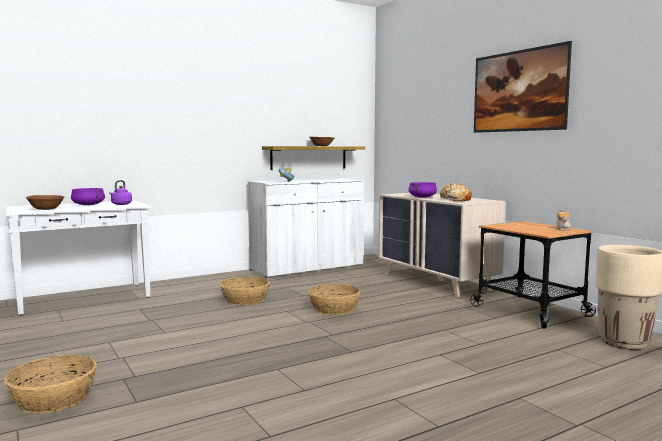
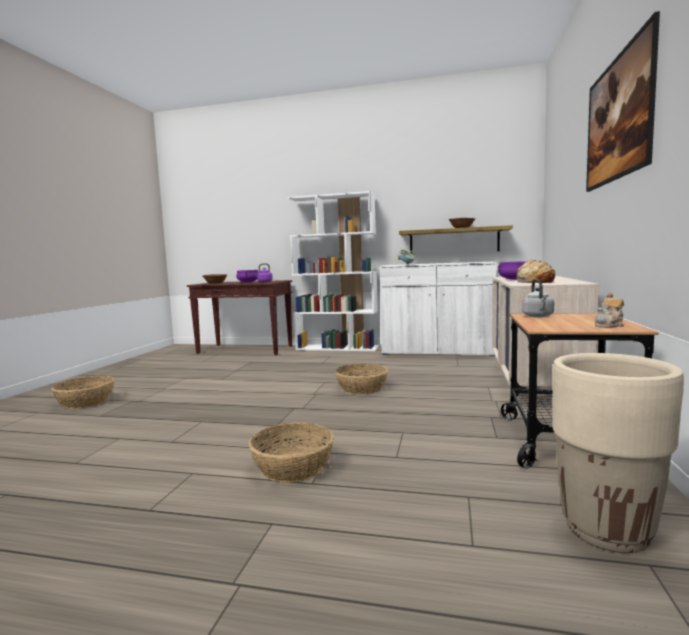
camera: 45 degrees right, 0 degrees up
(85, 298) = (246, 350): white console table -> brown console table
(201, 279) = (337, 348): none -> white bookcase
(245, 300) = (322, 368): basket -> basket (293, 467)
(504, 226) = (538, 316): none -> grey kettle

